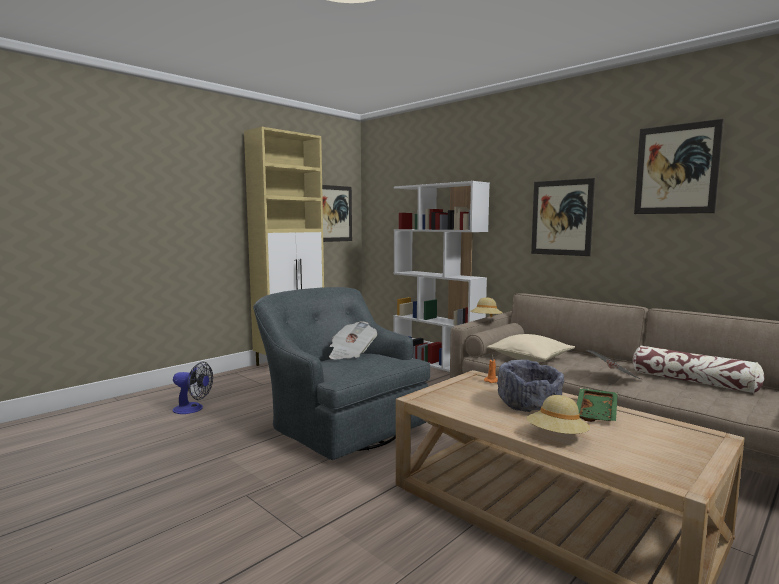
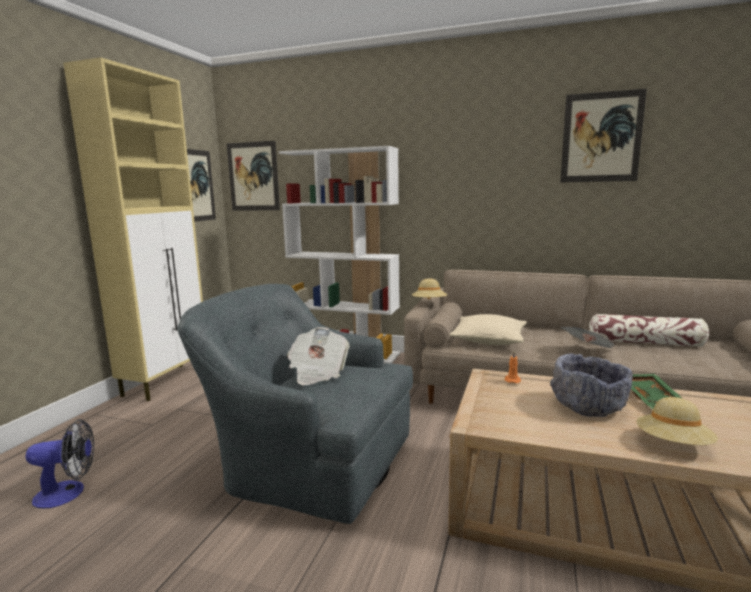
camera: 25 degrees left, 5 degrees up
(561, 217) = (483, 187): picture -> picture (253, 176)

